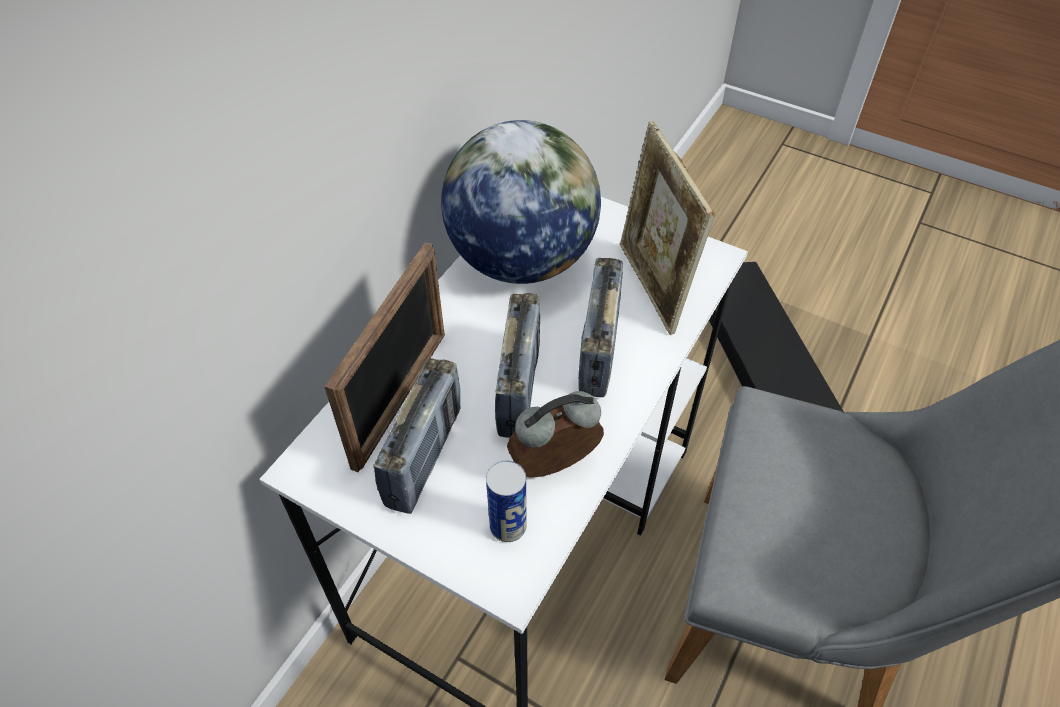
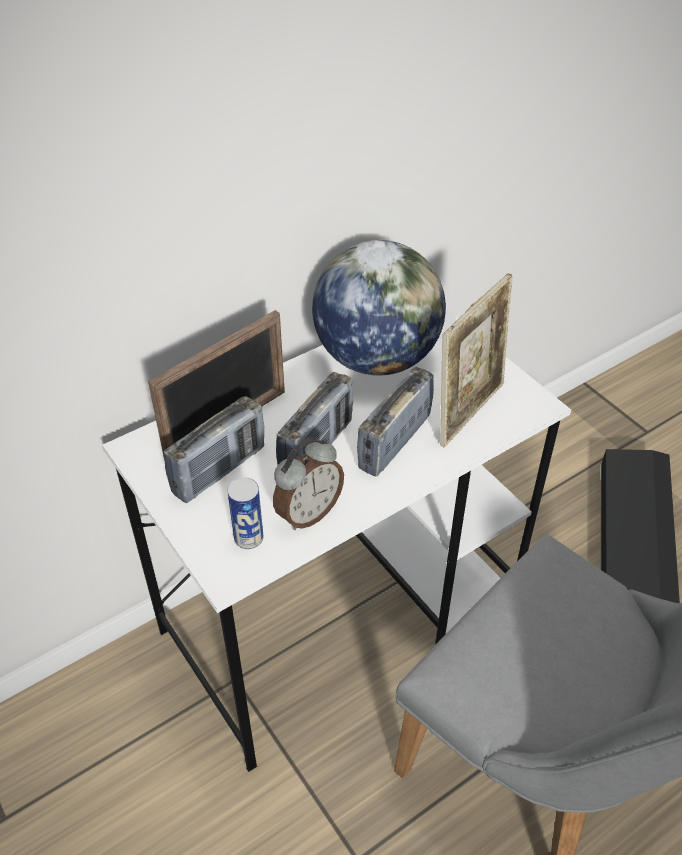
camera: 25 degrees right, 5 degrees down
(555, 468) = (308, 512): alarm clock -> alarm clock turned 135 degrees clockwise
(652, 287) = (468, 411): picture frame -> picture frame turned 150 degrees counterclockwise

